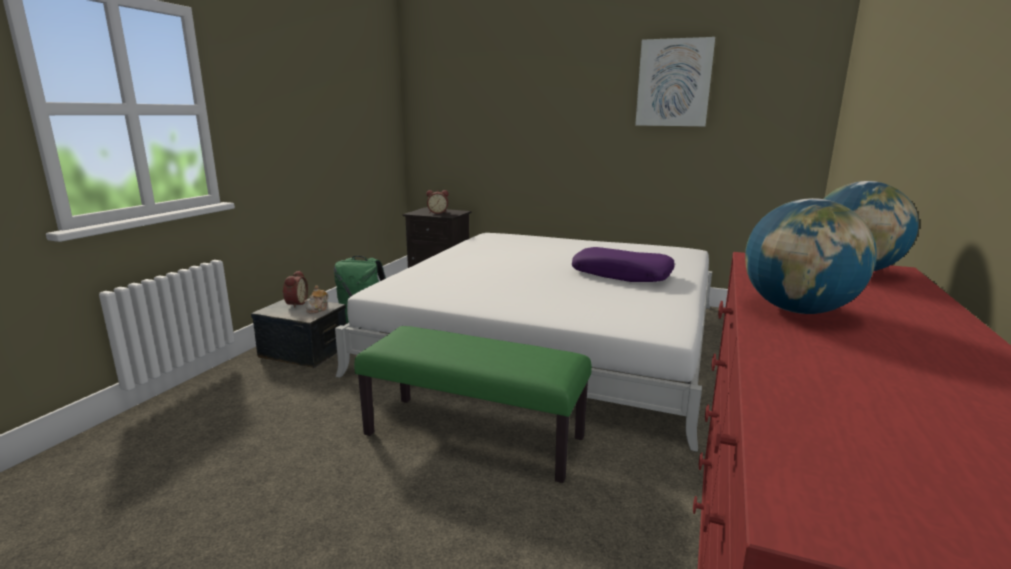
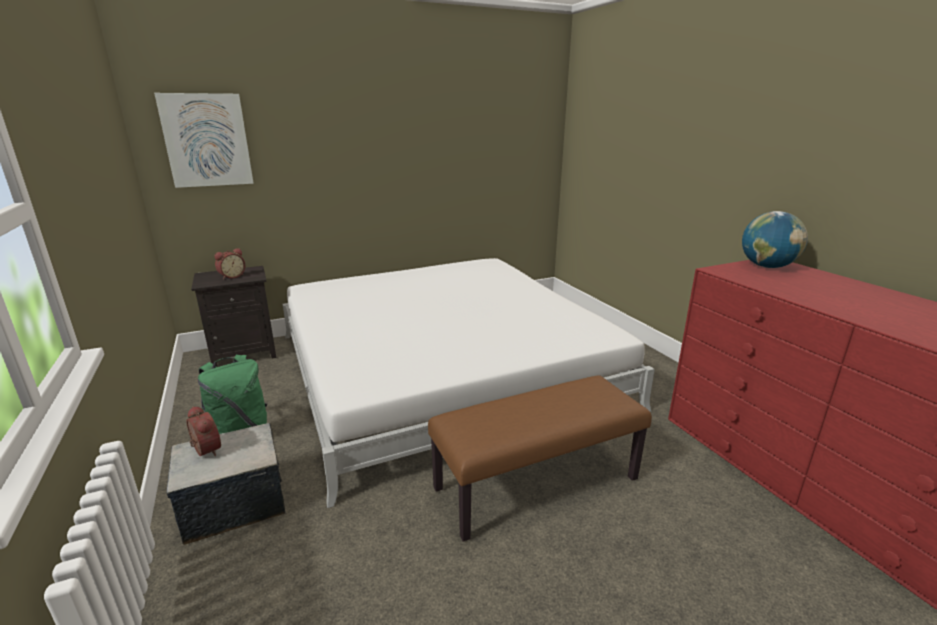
camera: 45 degrees left, 5 degrees up
(318, 309) = (252, 444): teapot -> none
(475, 436) = (536, 483): green bench -> brown bench
(622, 274) = (495, 297): purple pillow -> none
(673, 83) = (454, 118): picture -> picture (207, 140)
(798, 310) = (840, 304): globe -> none

